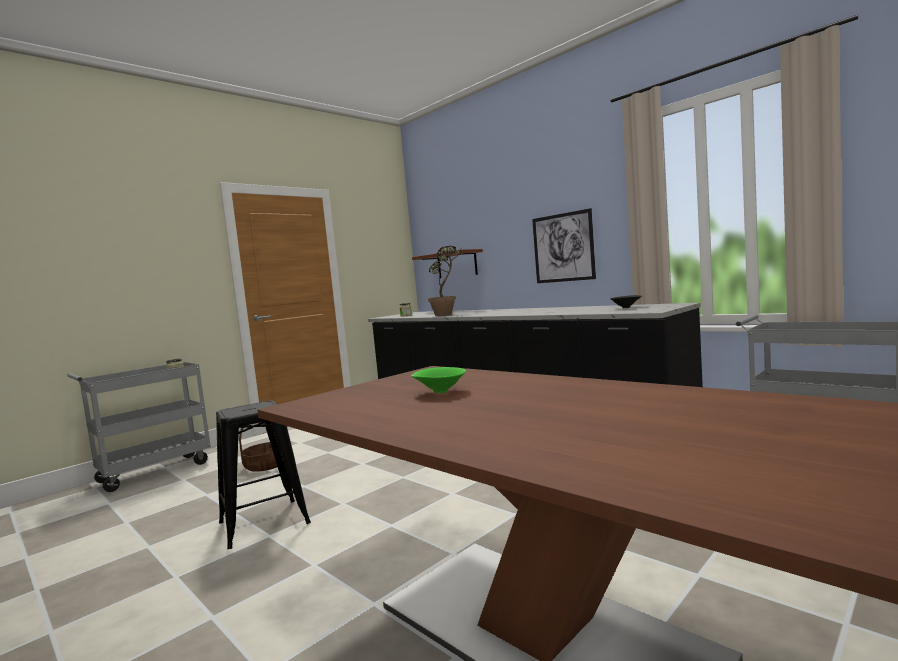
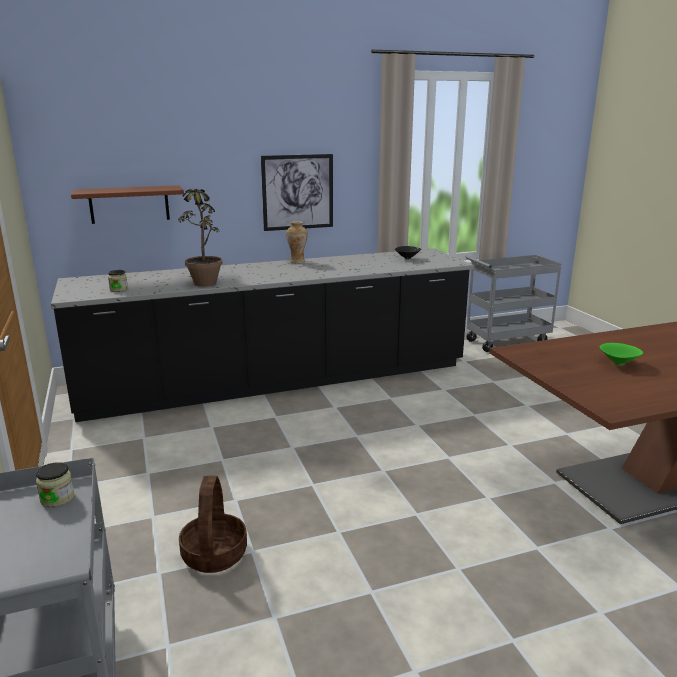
camera: 65 degrees left, 15 degrees up
(264, 523) = (422, 570): black stool -> none
(540, 308) = (297, 261): none -> vase

